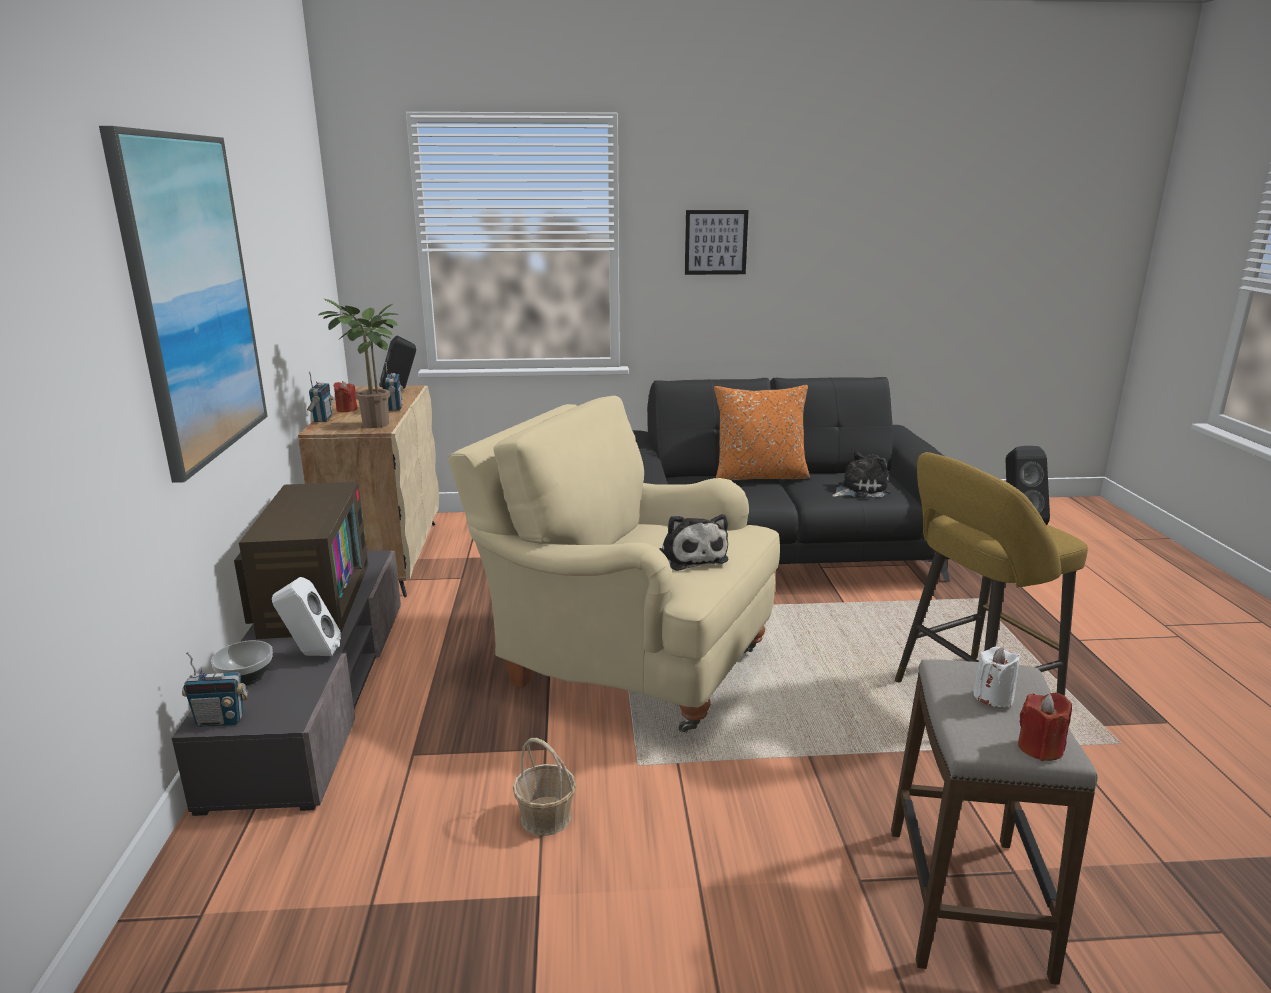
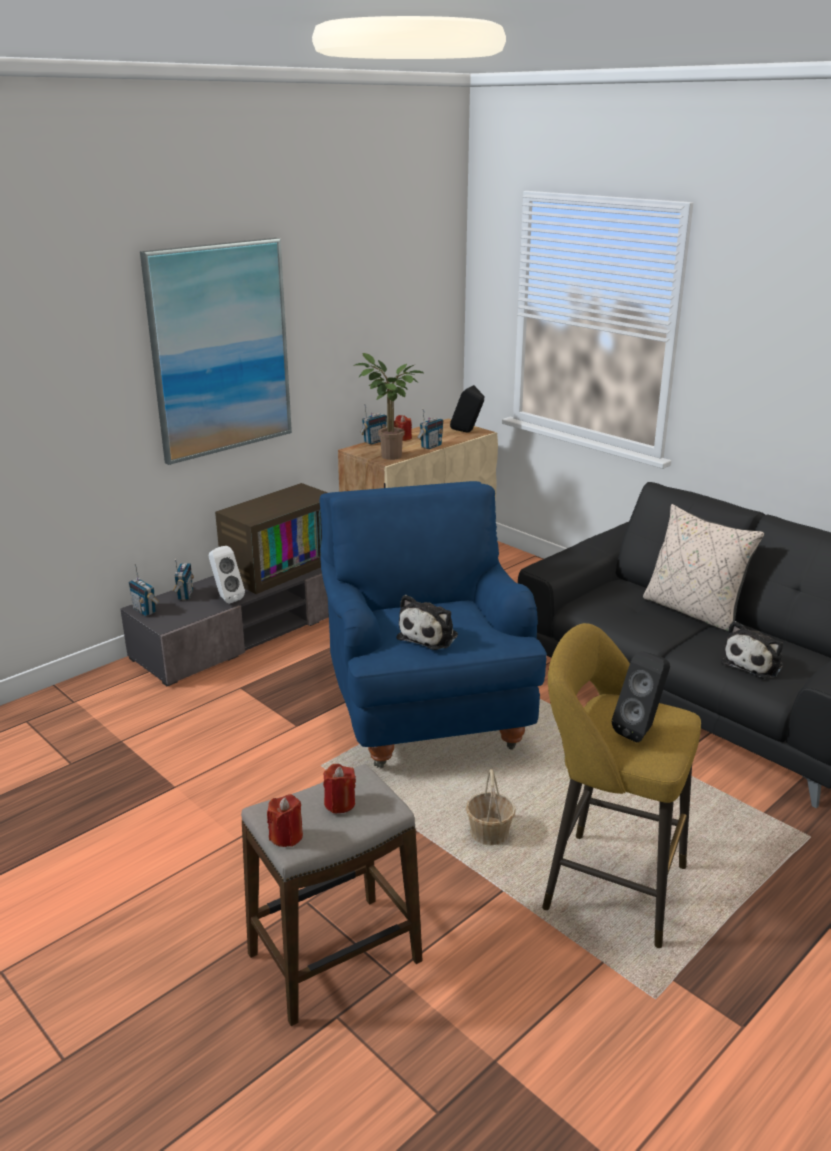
camera: 50 degrees right, 5 degrees up
(245, 678) = (185, 595): bowl -> radio
(546, 817) = (237, 757): basket -> basket (489, 833)
(626, 664) = (424, 709): beige armchair -> blue armchair
(716, 242) = (771, 351): picture -> none
(760, 476) = (693, 611): orange pillow -> beige pillow
(859, 490) = (754, 663): plush toy -> plush toy turned 105 degrees clockwise
(993, 697) = (339, 803): white candle -> red candle

